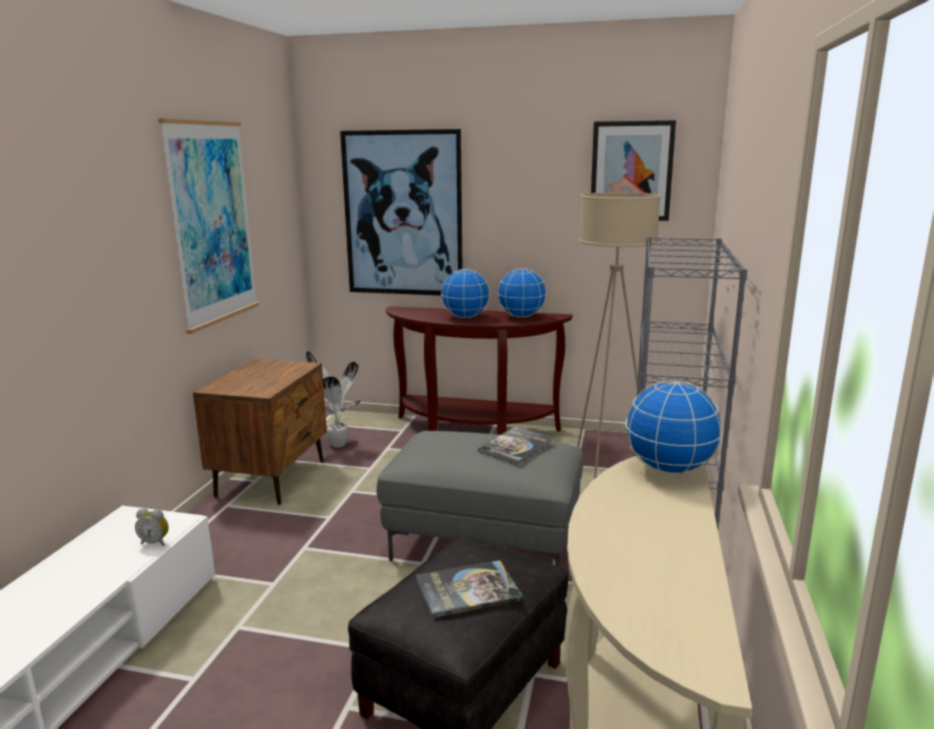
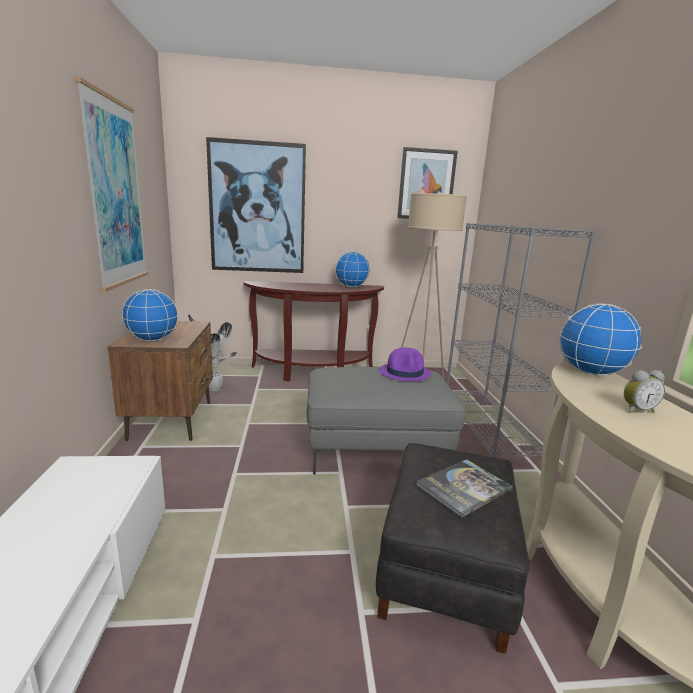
camera: 20 degrees left, 0 degrees up
(155, 542) = (120, 488): alarm clock -> alarm clock (636, 410)
(465, 317) = (312, 287): globe -> globe (152, 340)
(516, 446) = (405, 373): book -> purple hat

